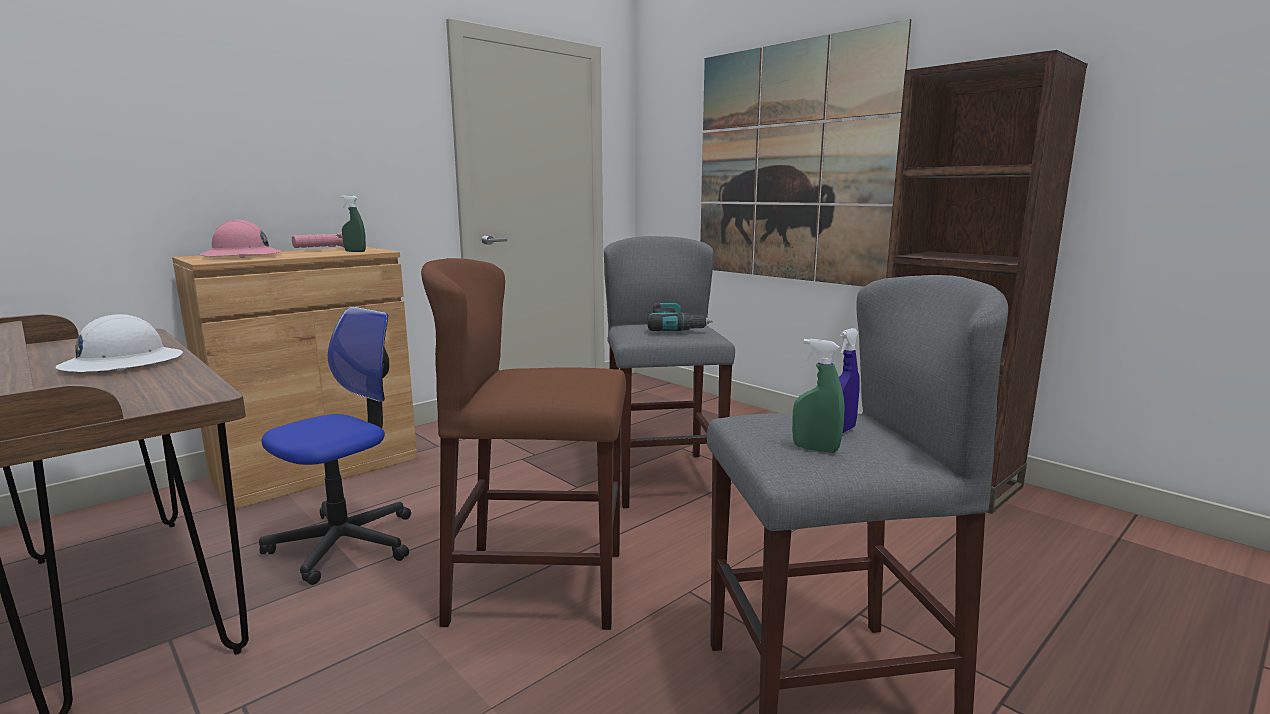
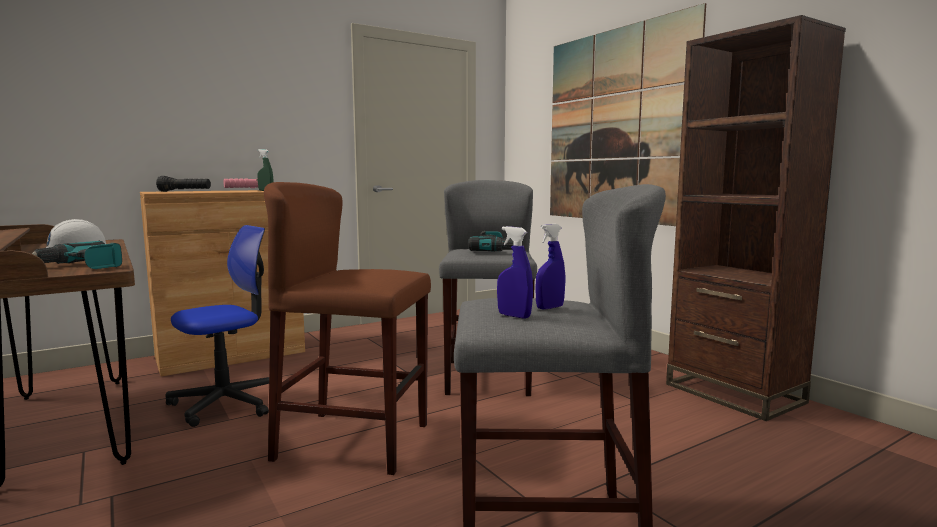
camera: 10 degrees right, 5 degrees down
(156, 392) = (81, 266): none -> power drill
(242, 256) = (185, 191): pink hard hat -> black flashlight
(815, 449) = (514, 316): green spray bottle -> blue spray bottle

